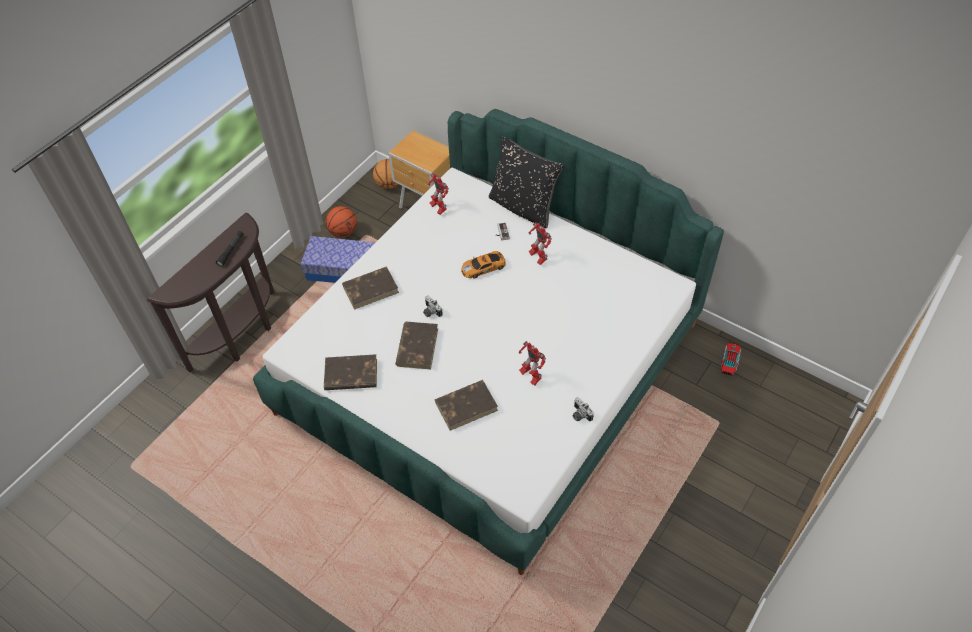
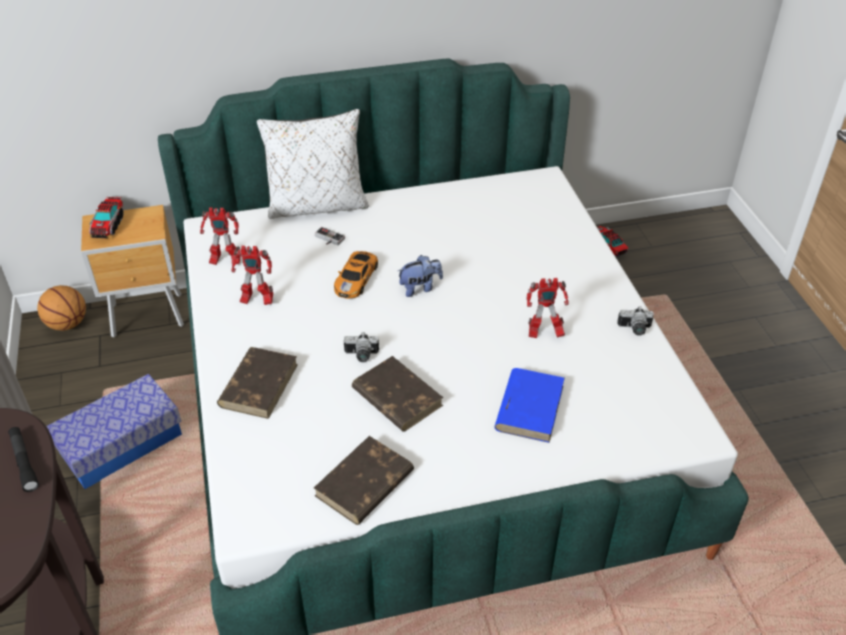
camera: 50 degrees left, 10 degrees down
(343, 232) = (68, 407): basketball -> none
(416, 145) = (108, 225): none -> toy truck
(466, 406) = (529, 407): brown book -> blue book
(506, 298) = (420, 288): none -> plush toy
(523, 207) = (317, 205): black pillow -> white pillow
(537, 257) = (396, 235): toy robot -> toy robot (256, 300)

